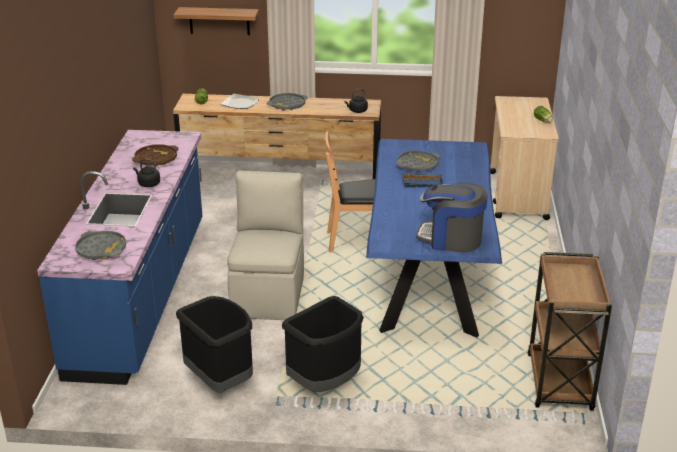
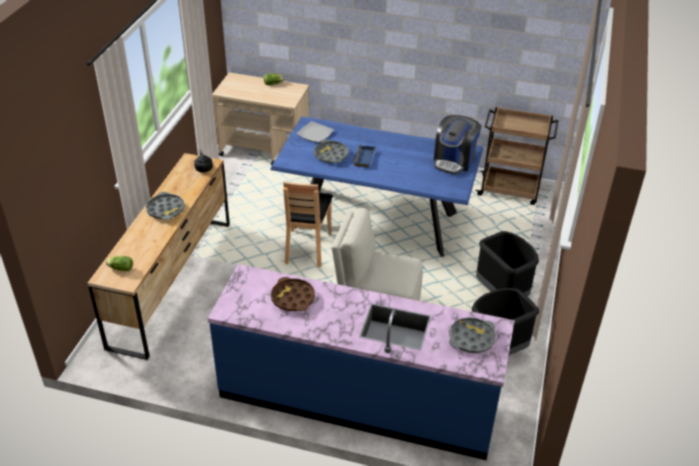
camera: 80 degrees left, 10 degrees up
(148, 184) = (347, 305): black kettle -> none
(219, 21) = (71, 187): shelf -> none
(240, 103) = (143, 241): plate -> plate (314, 133)

